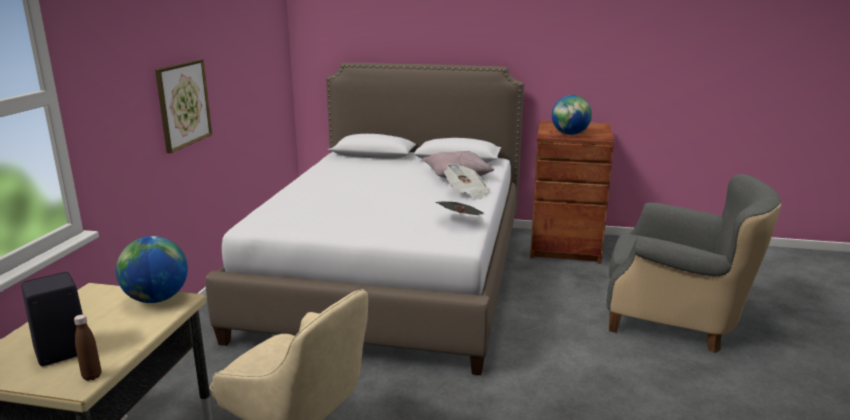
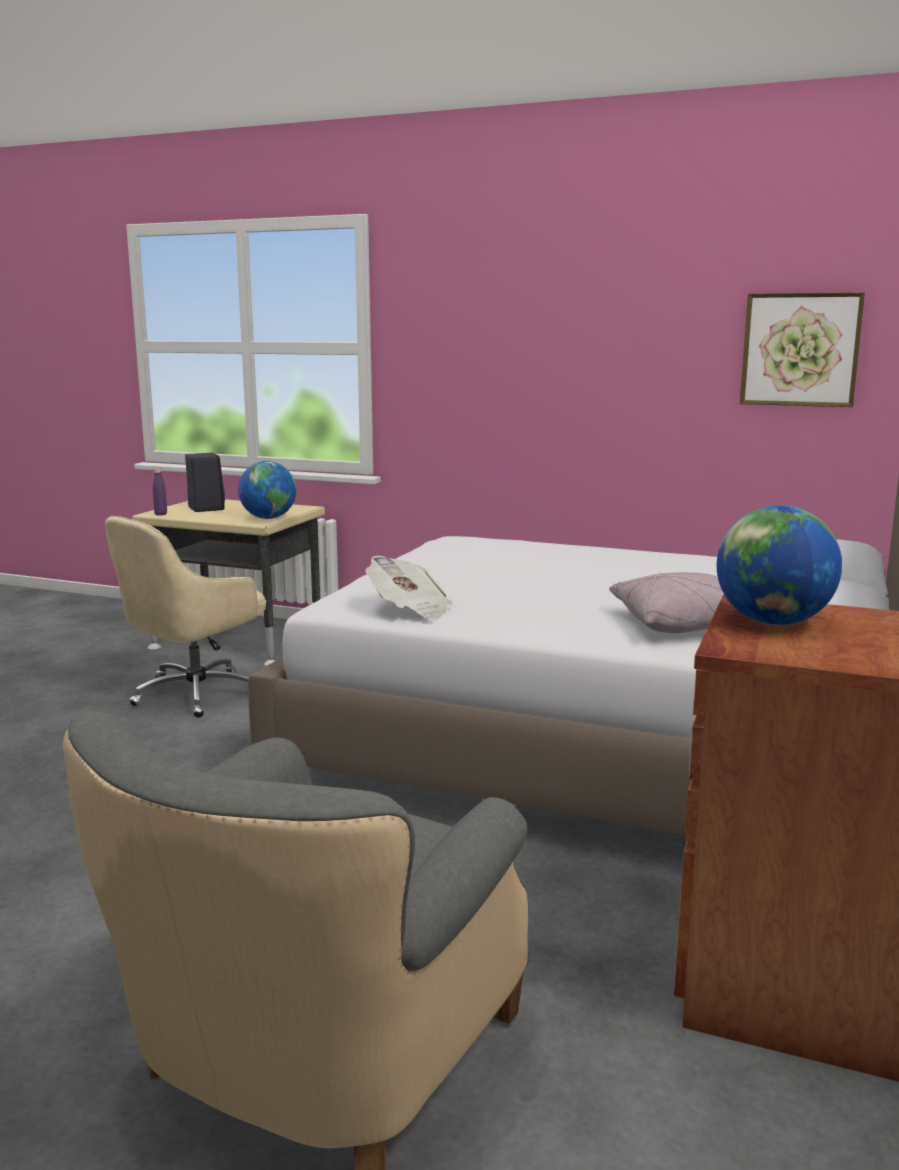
camera: 100 degrees right, 5 degrees down
(92, 376) = (160, 514): brown bottle -> purple bottle
(183, 104) = (556, 397): picture -> picture (800, 349)
(466, 193) = (560, 623): newspaper -> none

